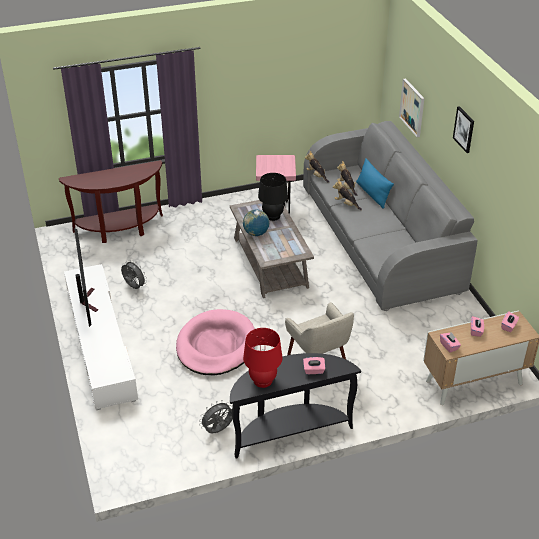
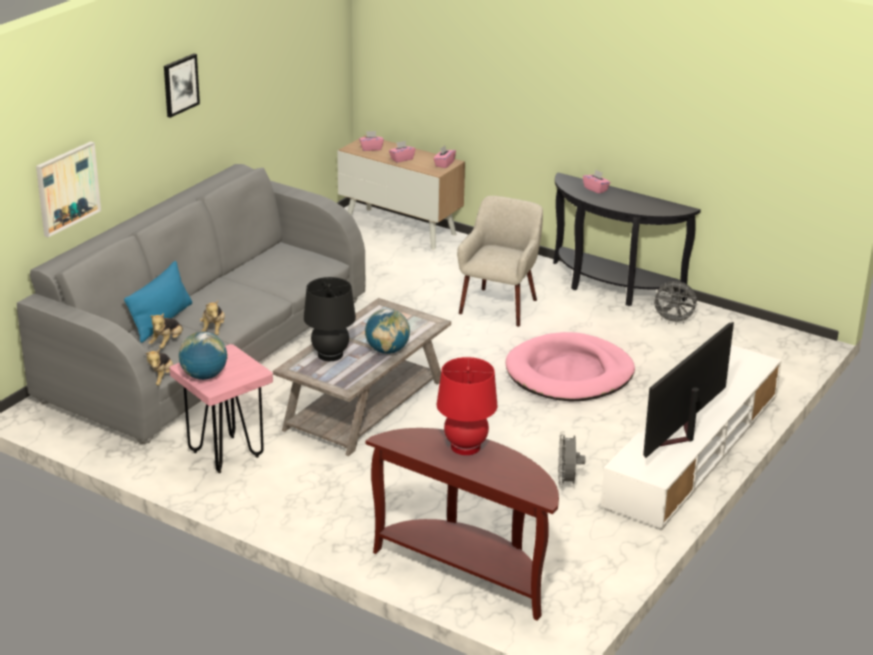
camera: 130 degrees left, 10 degrees down
(263, 380) = (650, 205): red table lamp -> red table lamp (465, 447)
(275, 159) = (204, 376): none -> globe

